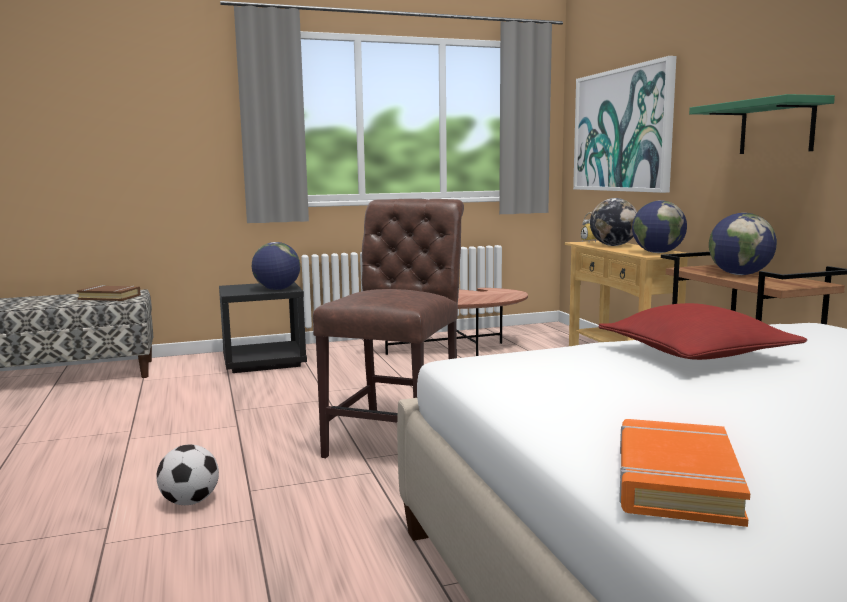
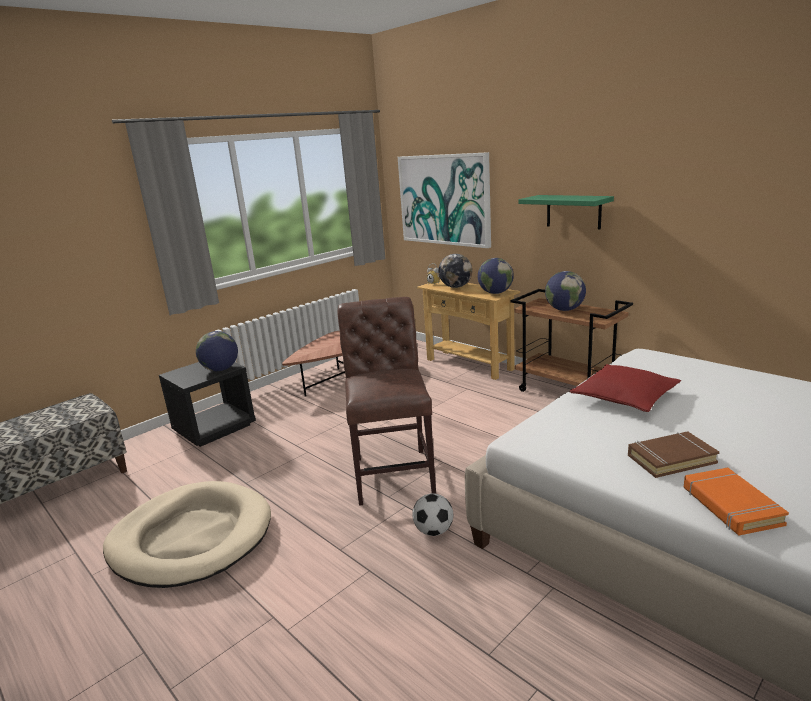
camera: 25 degrees left, 10 degrees up
(110, 297) = (70, 412): brown book -> brown book (670, 459)
(128, 440) = (191, 538): none -> beige dog bed
(190, 502) = (309, 574): football -> football (434, 531)

